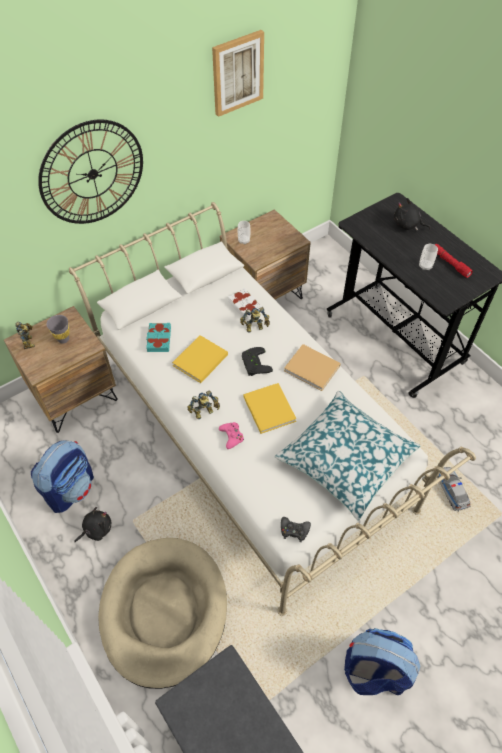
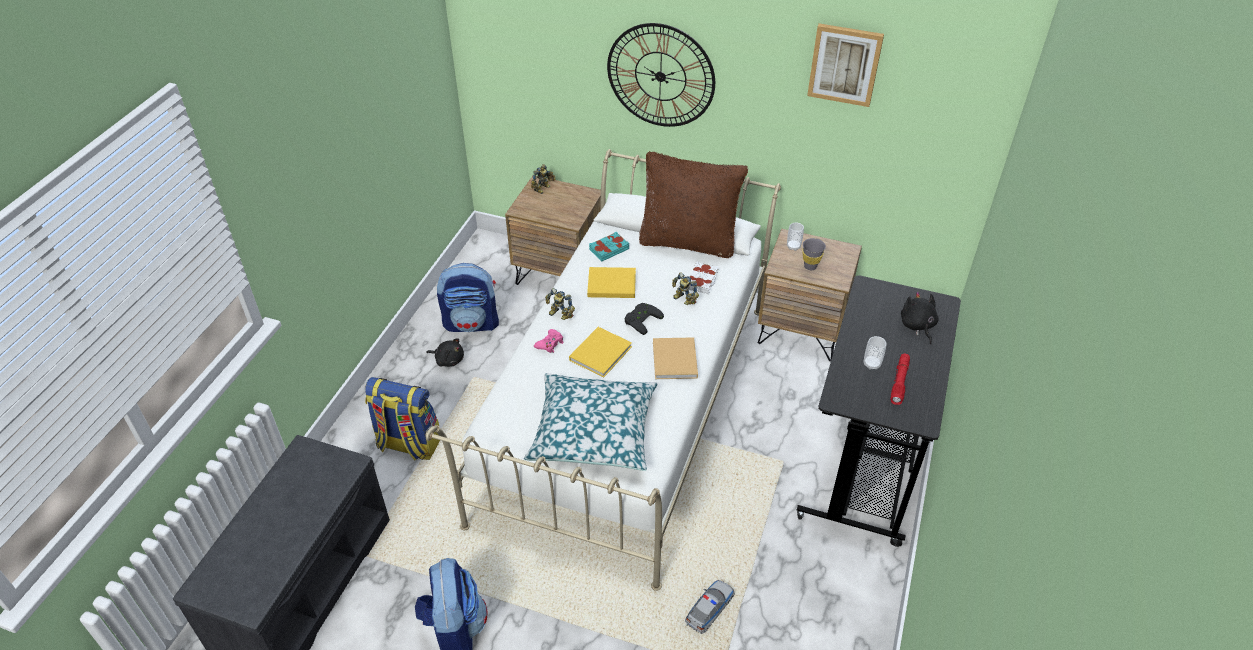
camera: 55 degrees right, 10 degrees down
(63, 339) = (564, 204): grey cup -> grey cup (810, 266)
(164, 611) = (408, 444): beige dog bed -> backpack
(199, 291) = (688, 244): none -> brown pillow
(294, 530) = (490, 430): black game controller -> none

